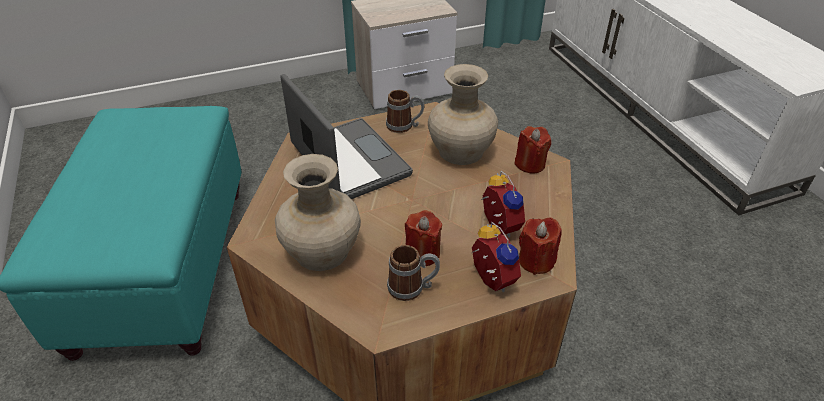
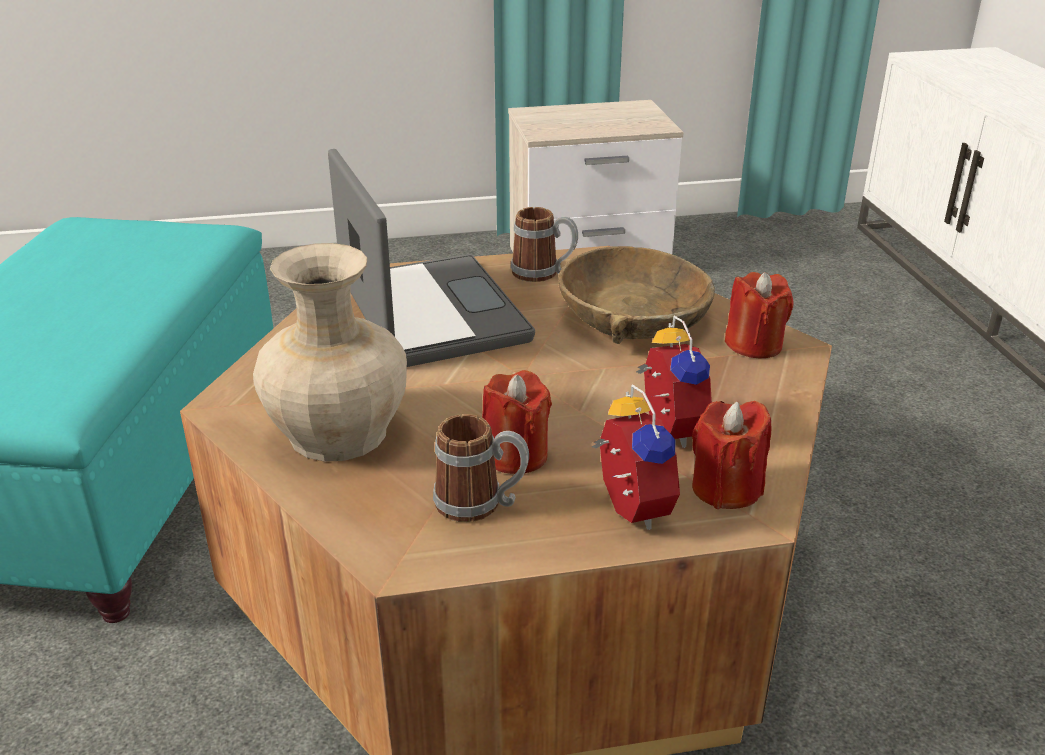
camera: 10 degrees right, 10 degrees down
(462, 151) = (634, 316): beige vase -> brown bowl

